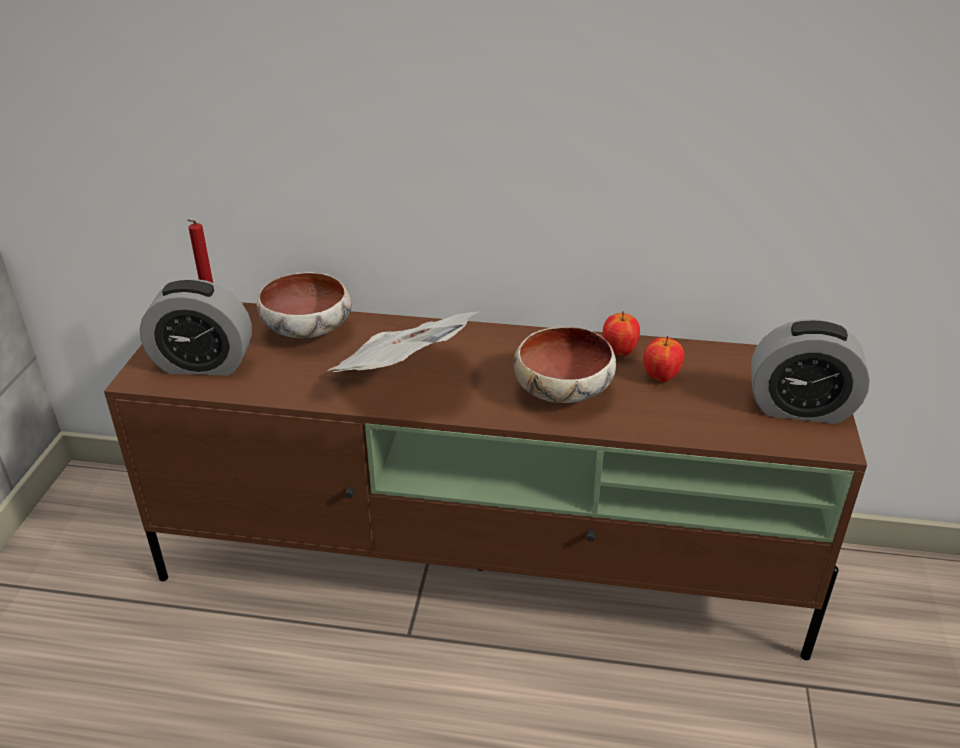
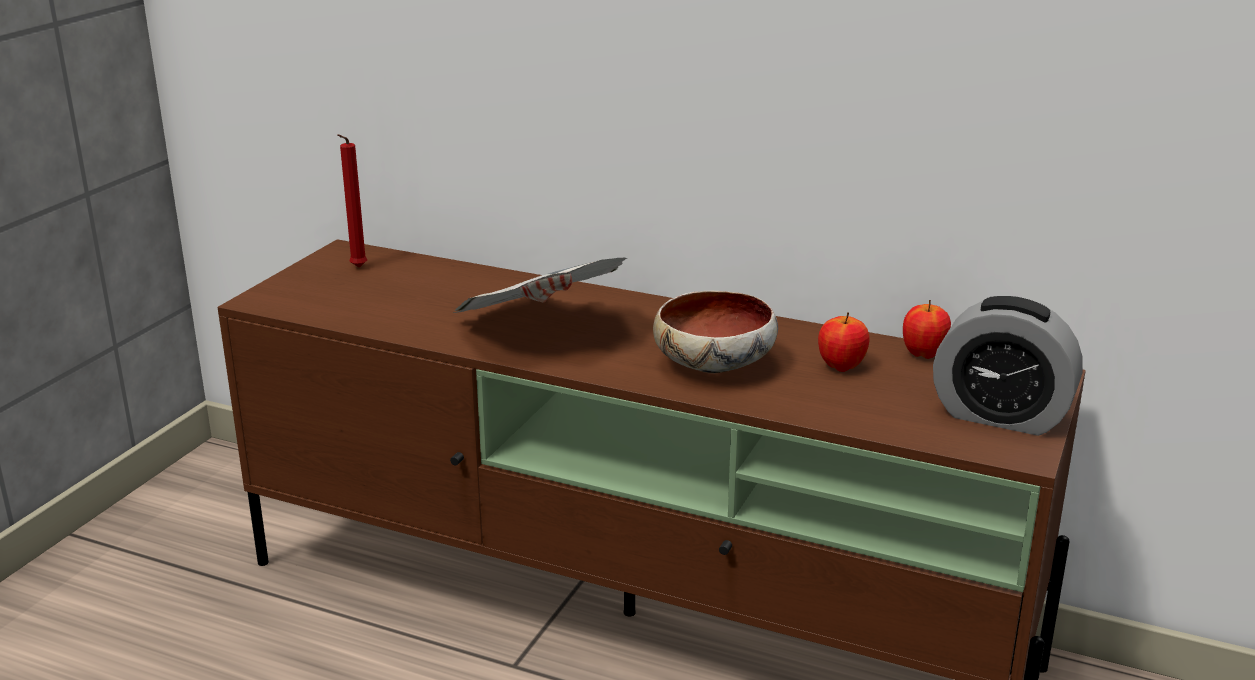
camera: 15 degrees right, 10 degrees down
(203, 364) = (329, 296): alarm clock -> none
(309, 330) = (458, 281): bowl -> none
(619, 352) = (804, 339): apple -> apple (923, 354)

